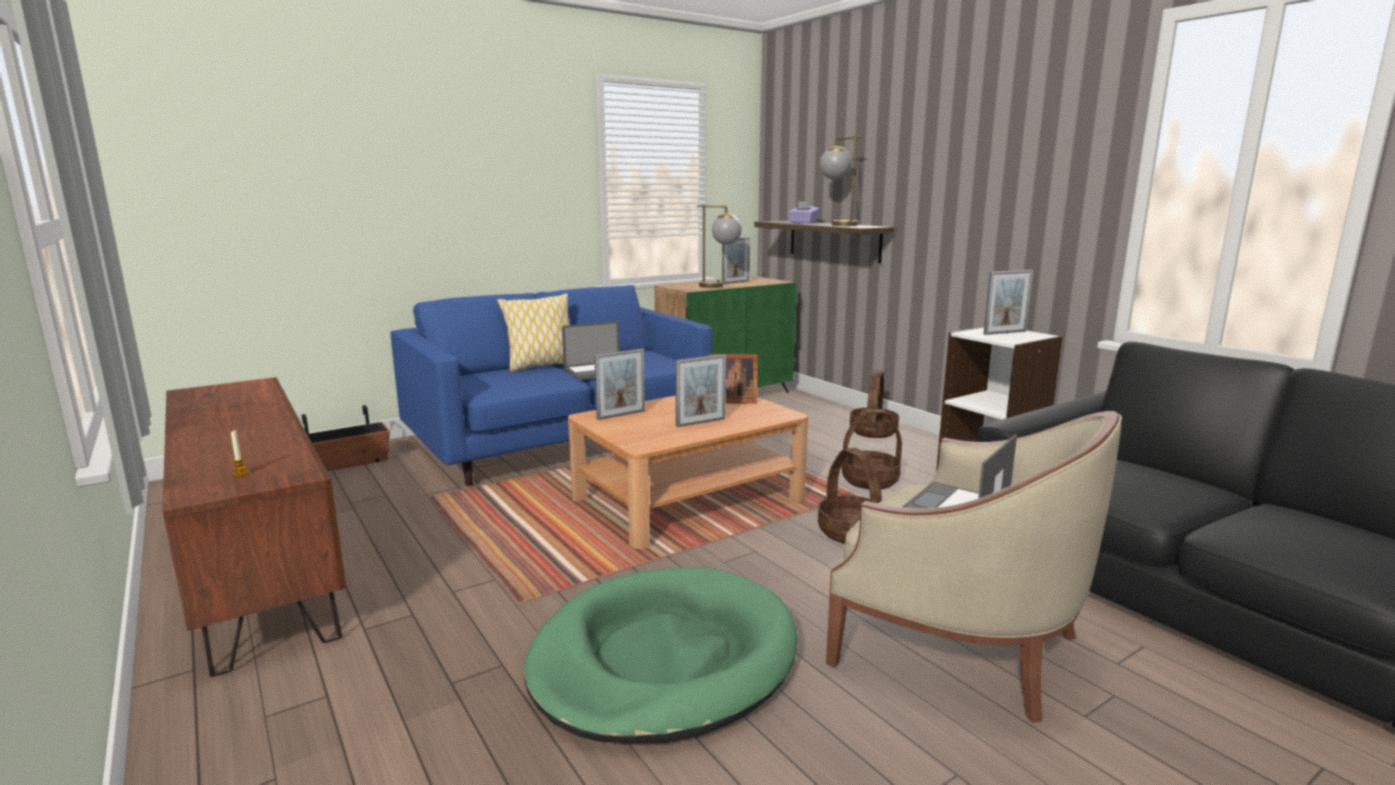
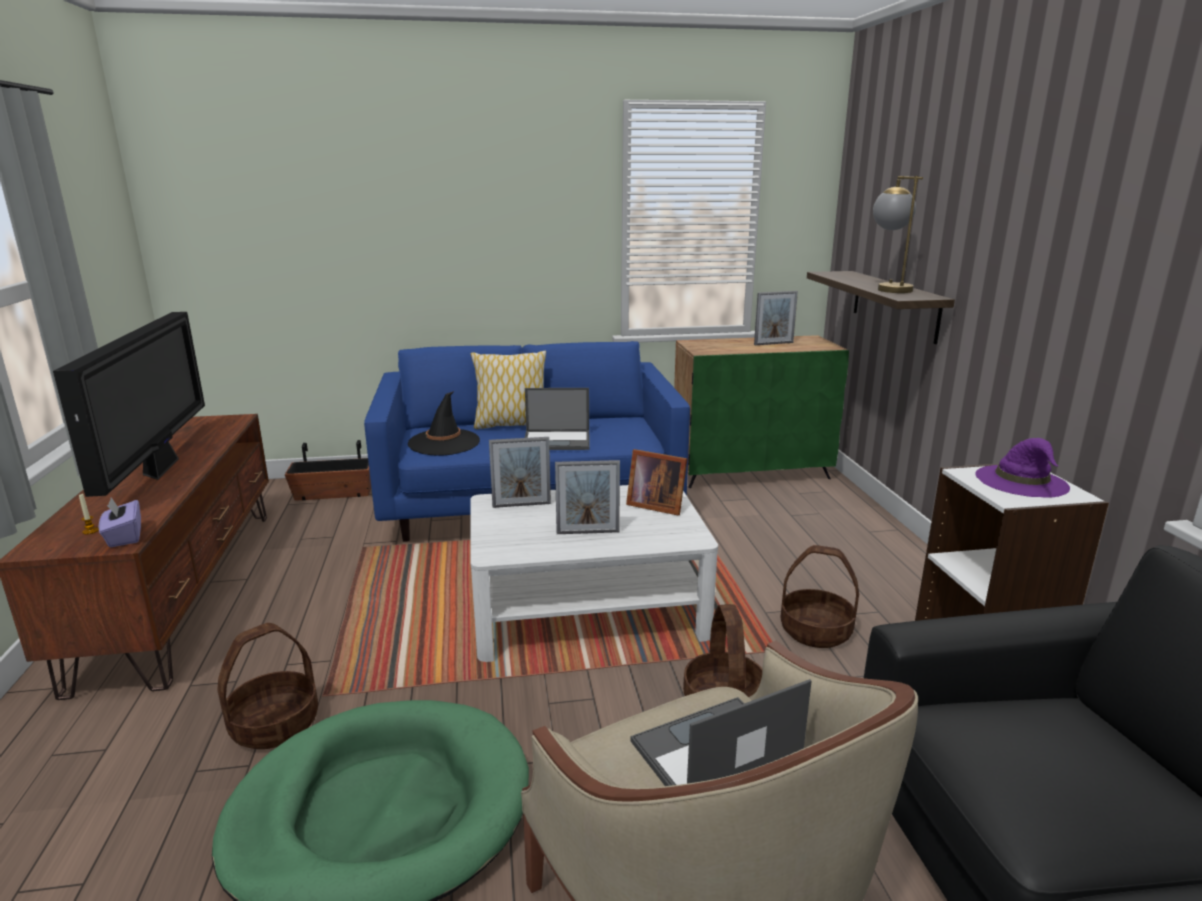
camera: 25 degrees right, 5 degrees up
(236, 423) = (161, 467): none -> television
(495, 383) = (444, 443): none -> black hat
(688, 499) = (587, 607): brown coffee table -> white coffee table
(719, 286) = (744, 349): table lamp -> none
(803, 223) = (856, 280): purple tissue box -> purple tissue box (124, 537)
(873, 432) = (886, 557): basket -> basket (274, 725)
(1004, 333) = (1022, 481): picture frame -> purple hat

